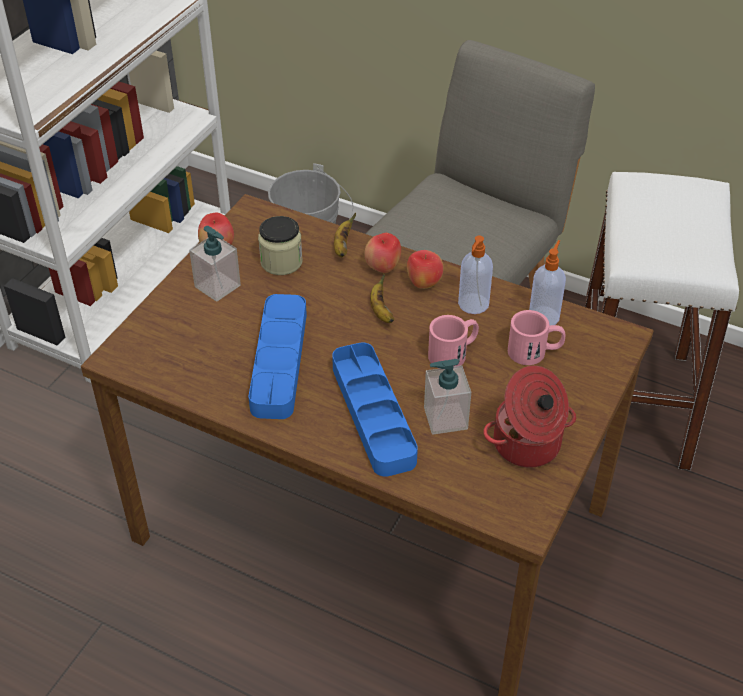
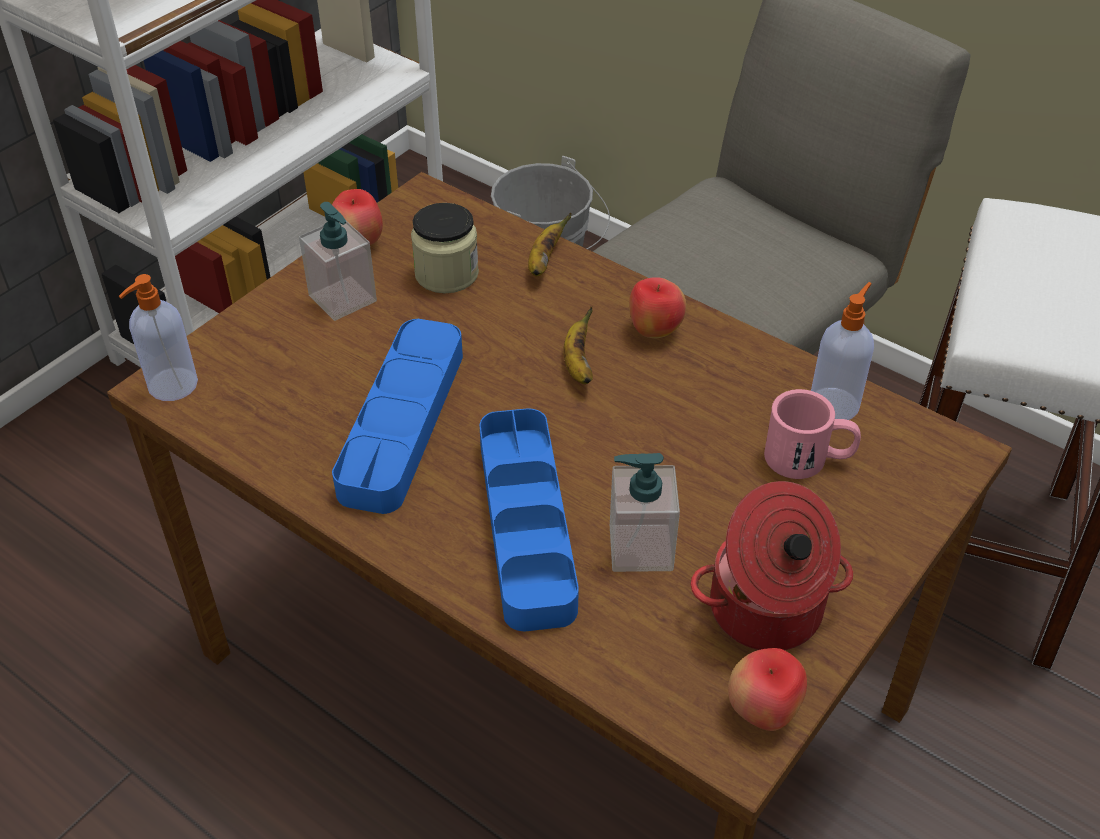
camera: 10 degrees right, 0 degrees up
(383, 268) = (597, 300): apple -> apple (763, 712)
(453, 353) = (677, 444): pink mug -> none
(473, 304) = (724, 372): soap dispenser -> soap dispenser (171, 386)

